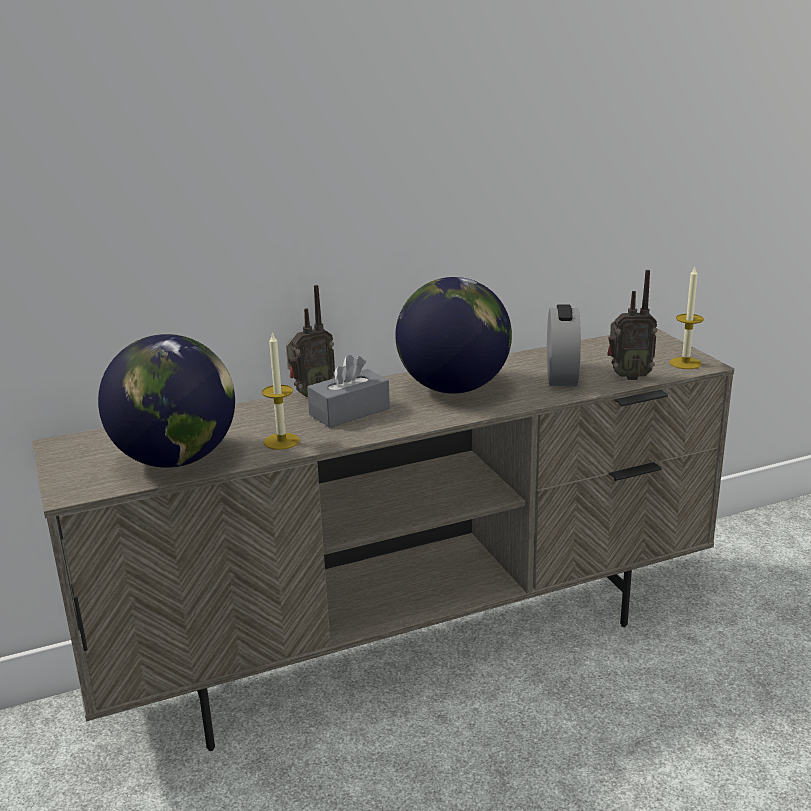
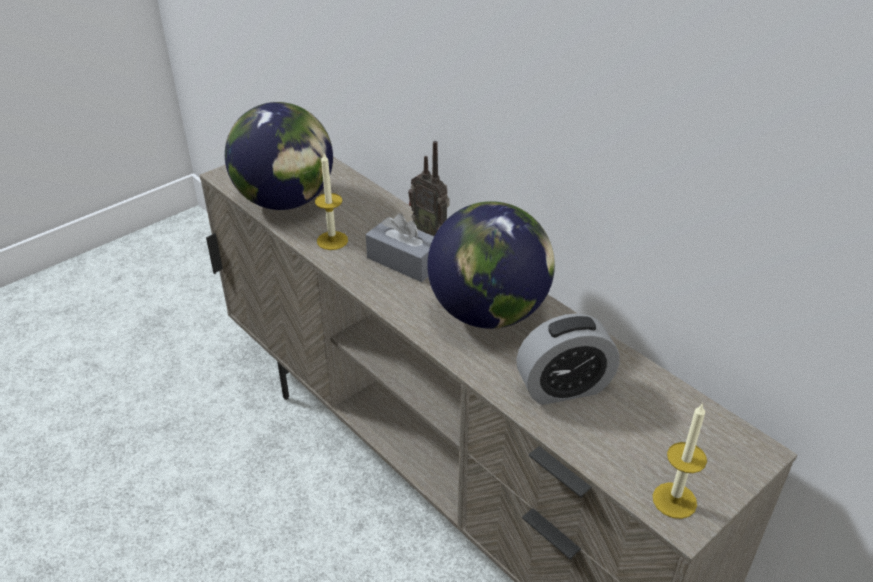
camera: 70 degrees right, 15 degrees up
(628, 376) = (595, 446): radio -> none

